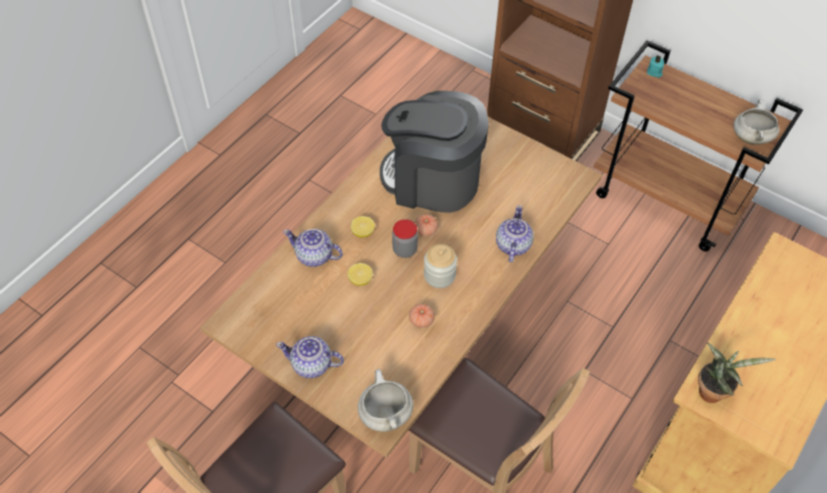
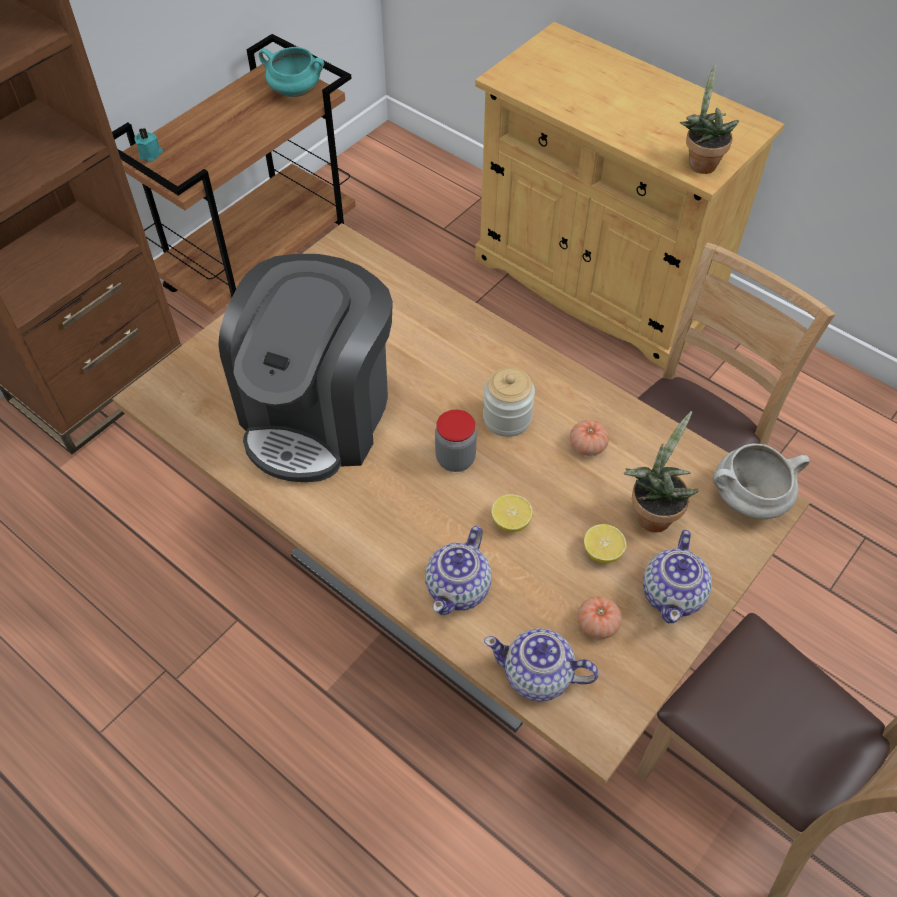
camera: 85 degrees left, 0 degrees up
(363, 232) = (414, 514): lemon -> lemon (602, 552)
(370, 356) = (652, 513): none -> potted plant
(426, 230) = (419, 429): tomato -> tomato (597, 624)
(512, 245) = (458, 329): teapot -> teapot (538, 676)
(750, 137) = (294, 92): white cooking pot -> turquoise cooking pot

